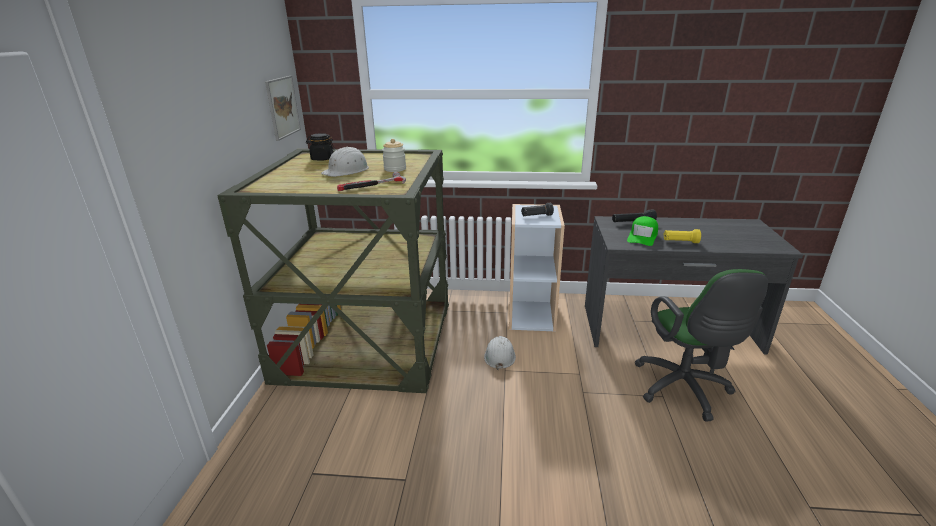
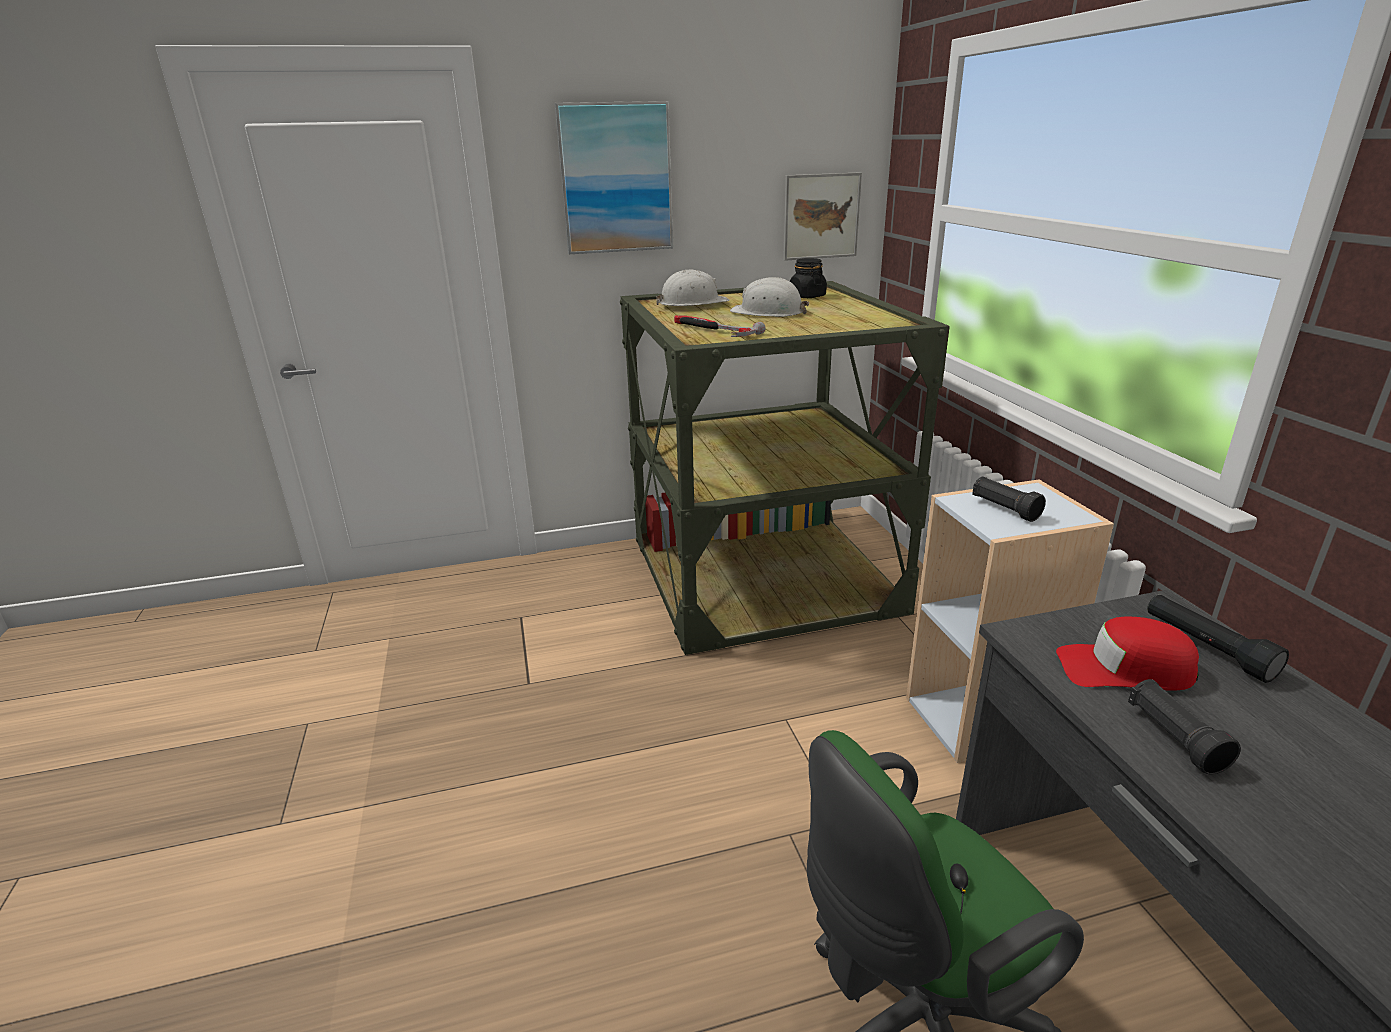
camera: 70 degrees right, 0 degrees up
(189, 96) = (616, 179): none -> picture
(395, 169) = (805, 326): jar -> none
(499, 356) = (820, 704): white hard hat -> white hard hat (692, 303)
(642, 236) = (1124, 669): green cap -> red cap
(680, 242) = (1173, 738): yellow flashlight -> black flashlight

